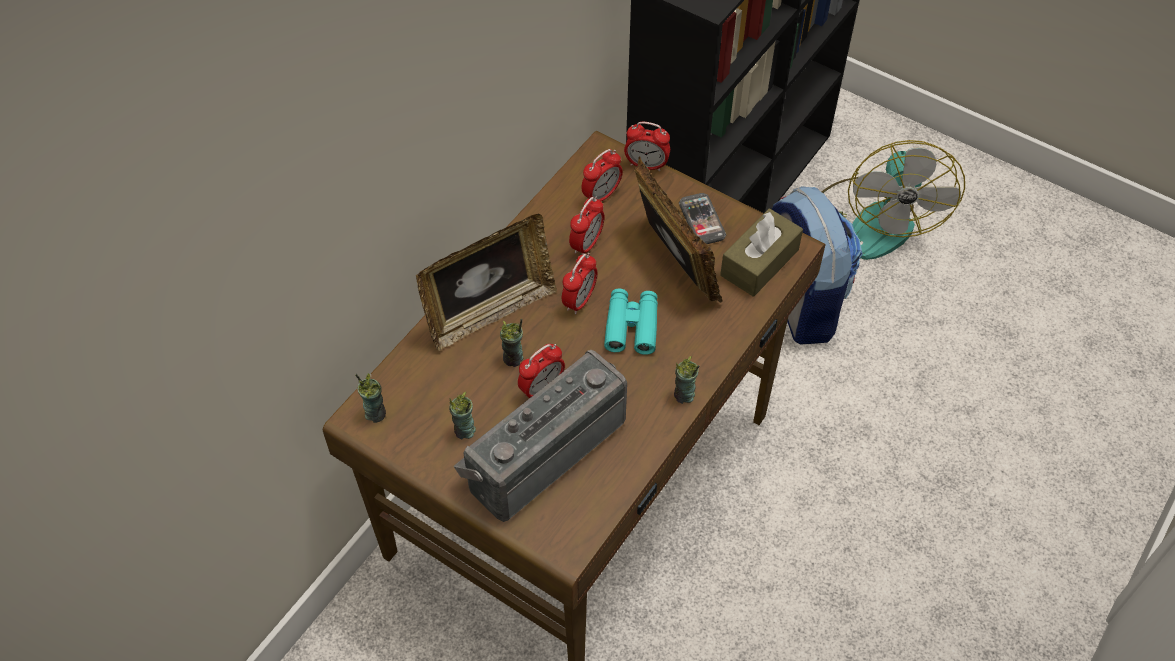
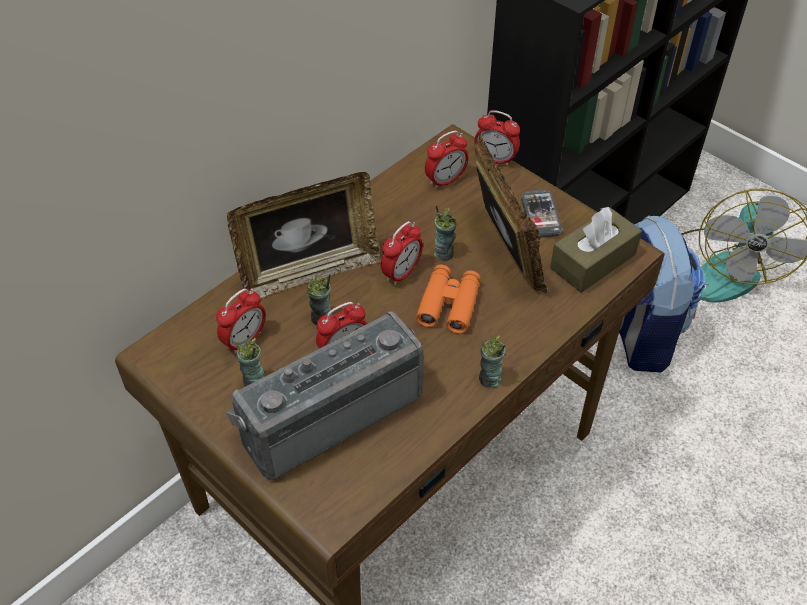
camera: 10 degrees right, 5 degrees down
(375, 413) = (170, 352): cup -> cup (444, 253)
(587, 244) = (421, 222): alarm clock -> alarm clock (244, 340)
(631, 326) = (449, 304): turquoise binoculars -> orange binoculars

